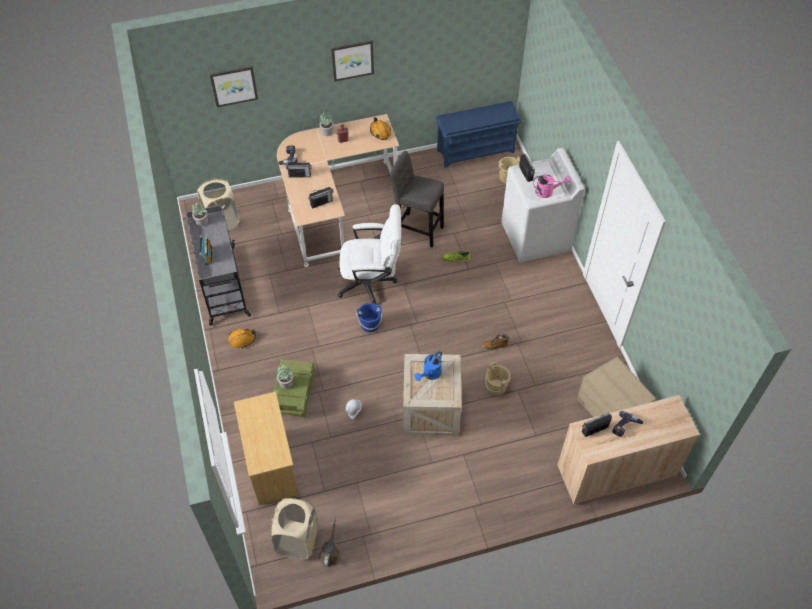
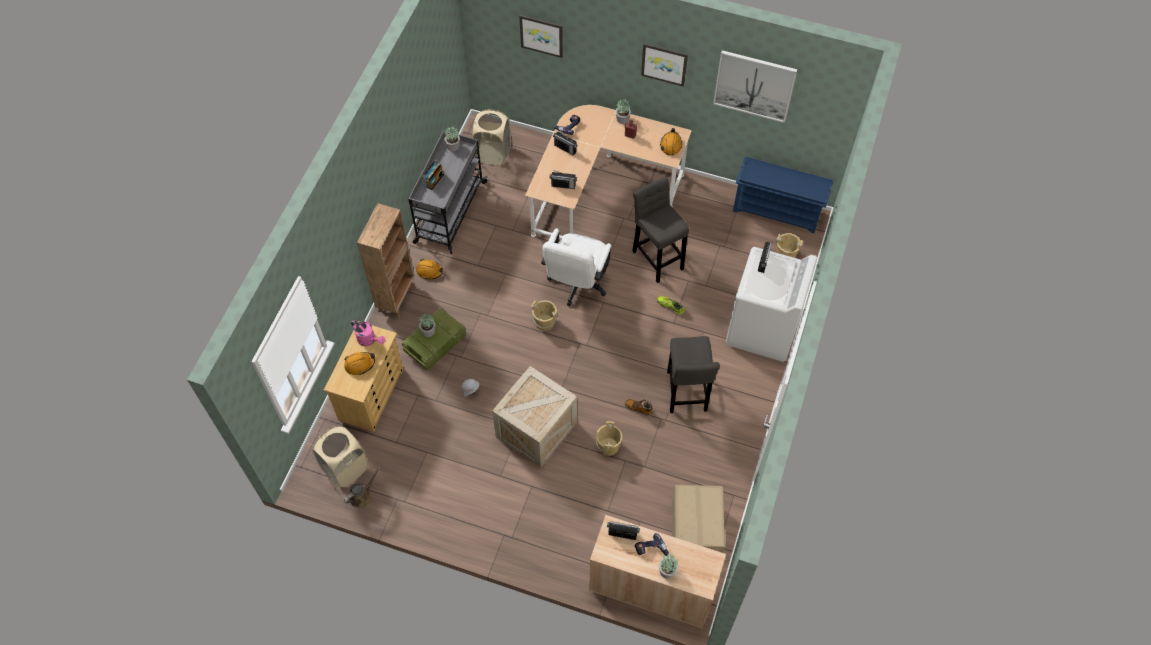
camera: 35 degrees right, 5 degrees up
(230, 376) = (397, 297): none -> brown bookcase
(264, 435) = (359, 364): none -> orange hard hat
(370, 324) = (545, 322): blue bucket -> beige bucket
(372, 282) = (576, 284): white office chair -> white office chair turned 75 degrees clockwise
(430, 374) = (536, 397): blue watering can -> none
(434, 43) = (754, 86): none -> picture
(520, 314) = (686, 394): none -> grey stool
(547, 192) = (768, 292): pink watering can -> pink watering can (369, 340)
(650, 434) = (667, 570): none -> potted plant

